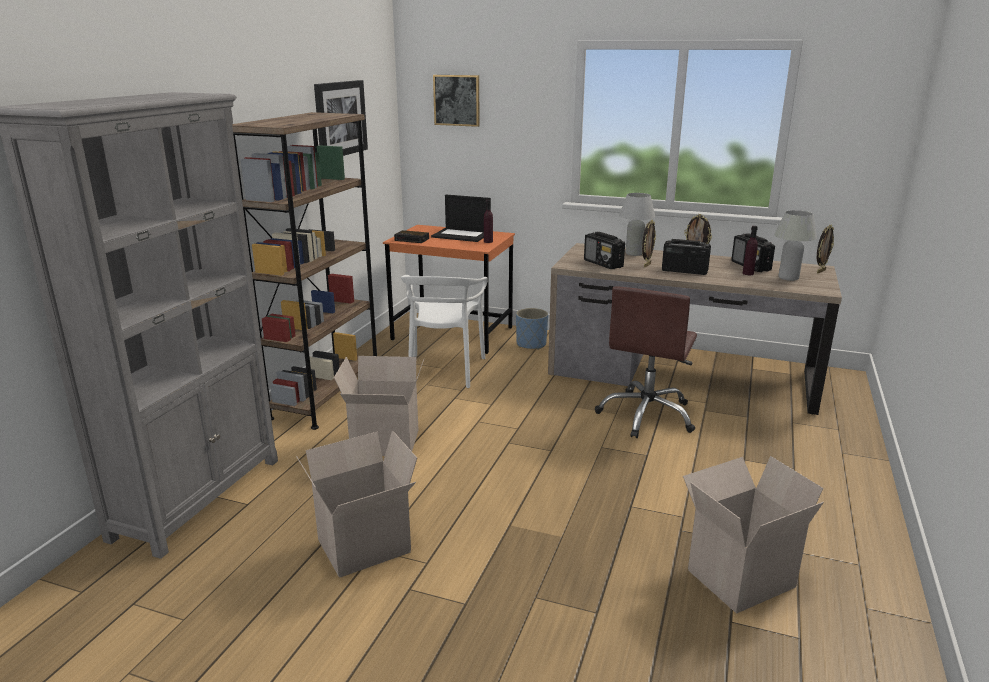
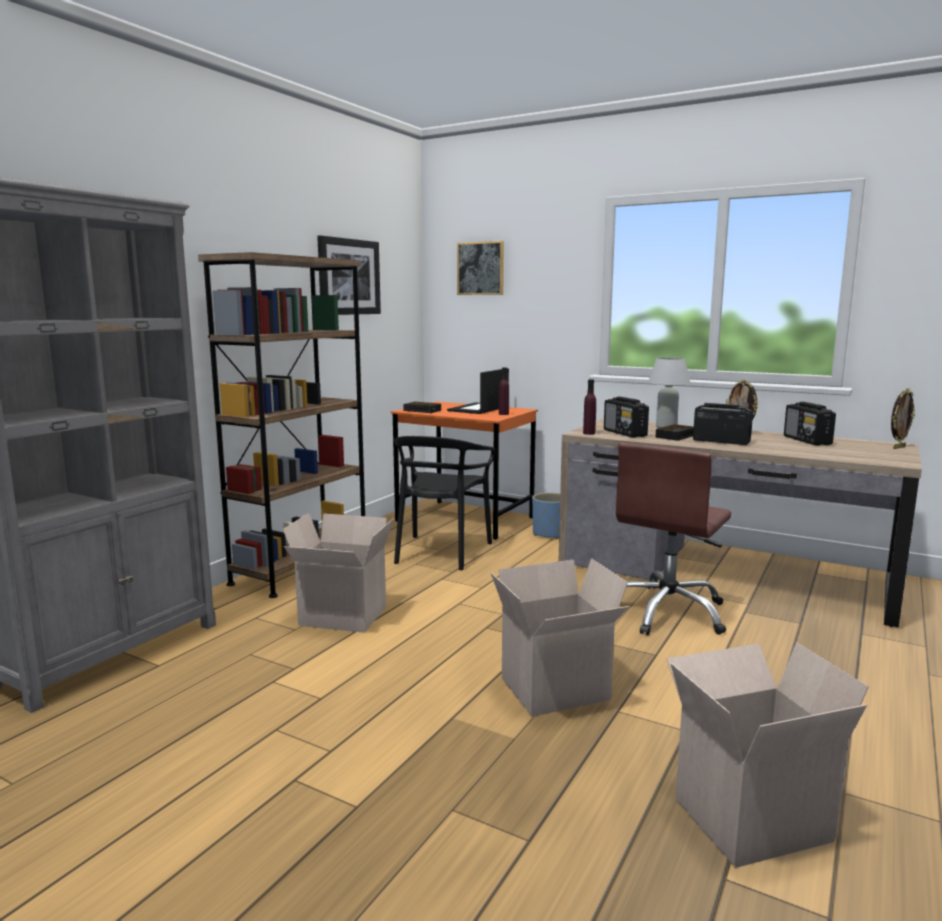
camera: 10 degrees right, 10 degrees down
(363, 548) = (262, 726): cardboard box -> cardboard box (554, 691)
(444, 370) = (441, 552): white chair -> black chair
(462, 235) = (478, 409): laptop -> laptop turned 90 degrees clockwise
(646, 265) = (676, 436): picture frame -> alarm clock
(748, 273) = (801, 446): purple bottle -> purple bottle (589, 433)
(788, 278) = (853, 451): white table lamp -> none

